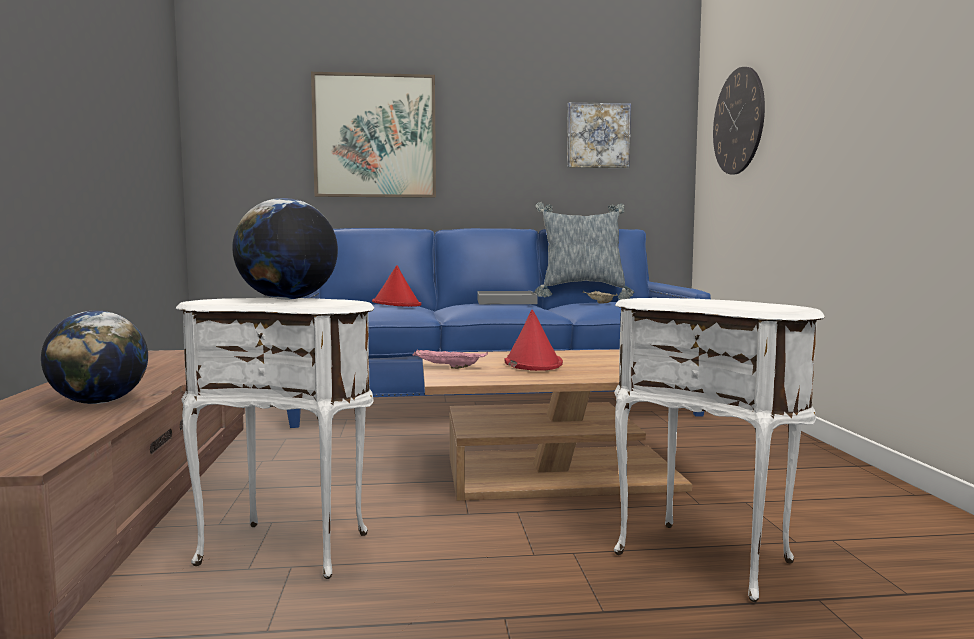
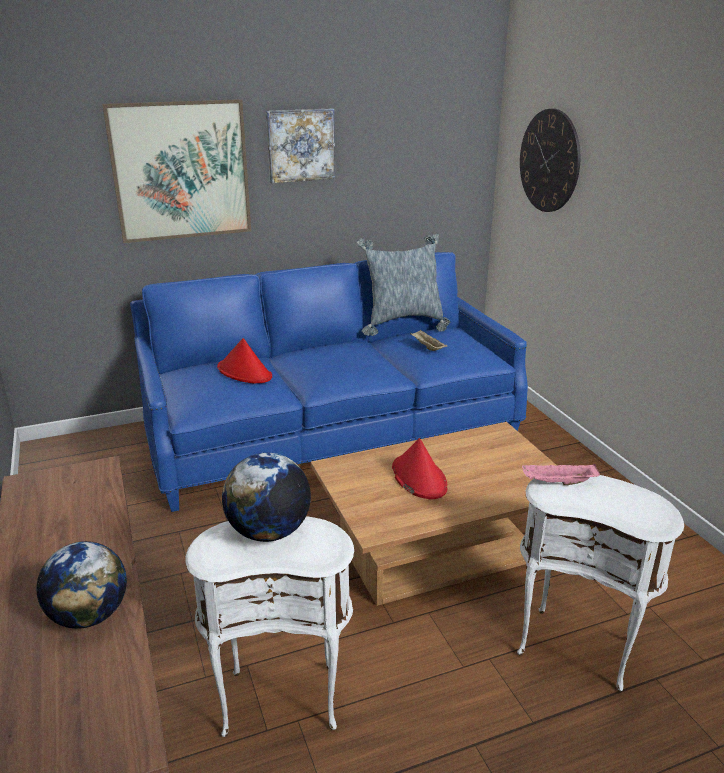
camera: 15 degrees left, 20 degrees up
(448, 367) = (356, 499): pink tray -> pink tray (558, 483)
(506, 301) = (343, 353): grey tray -> none
(598, 136) = (407, 152): picture -> picture (300, 145)

